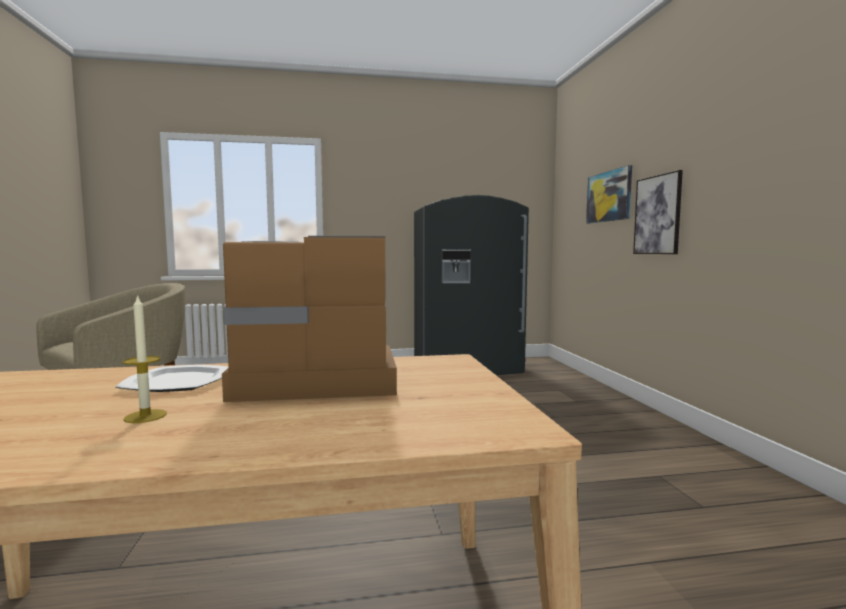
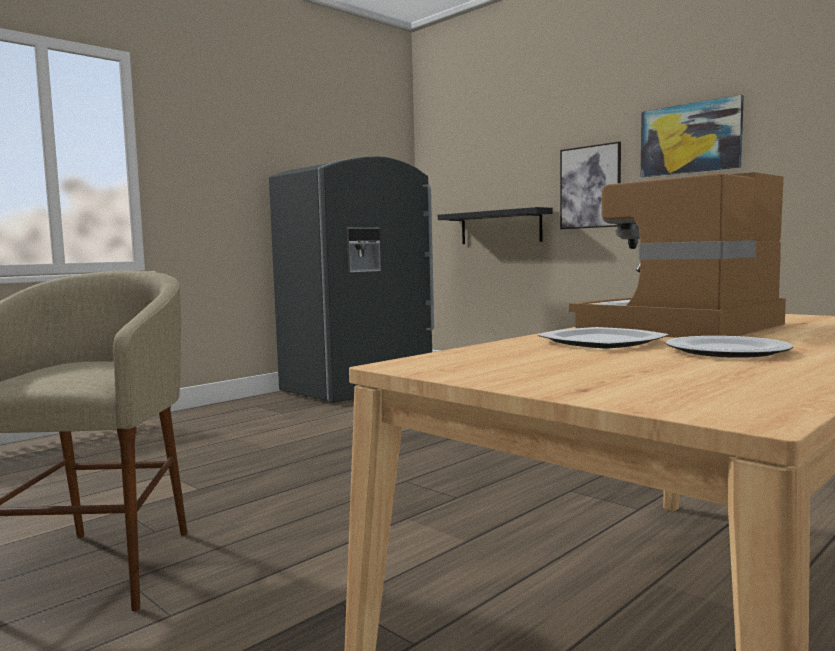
camera: 35 degrees left, 0 degrees up
(145, 416) = (728, 351): candle -> plate
(597, 249) = (500, 227): none -> black shelf
(609, 196) = (515, 167): picture -> picture (690, 138)

